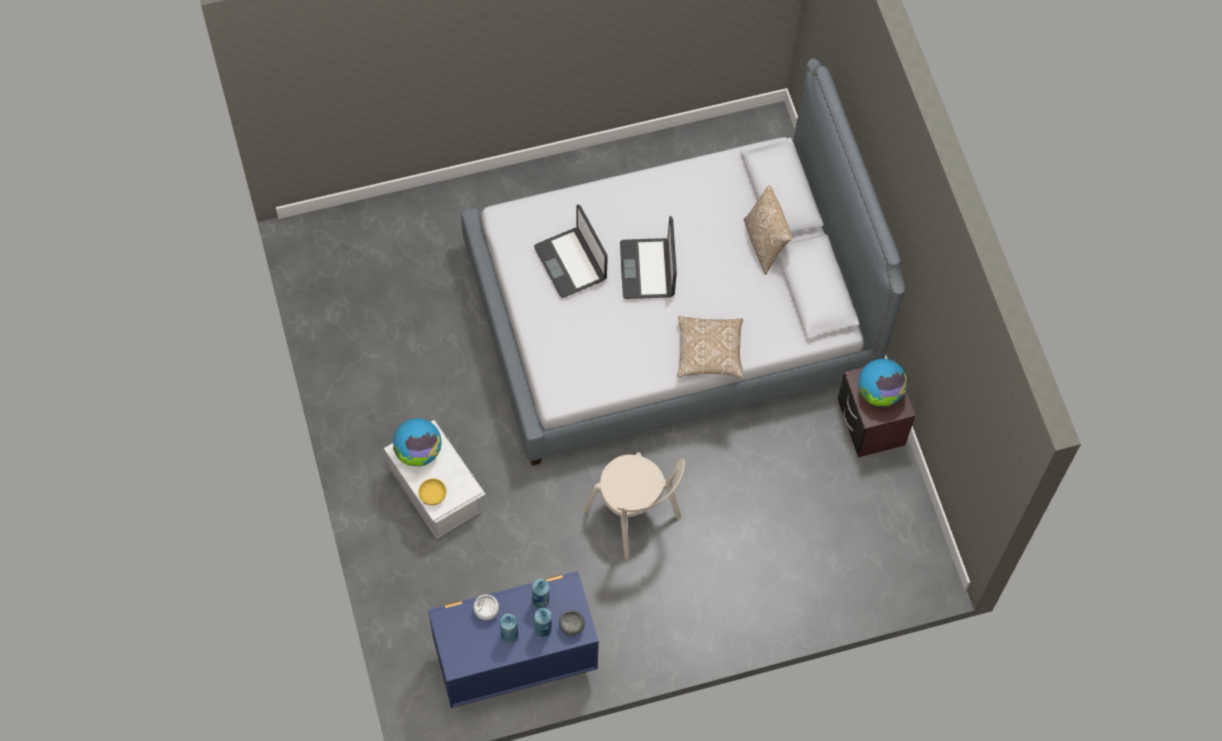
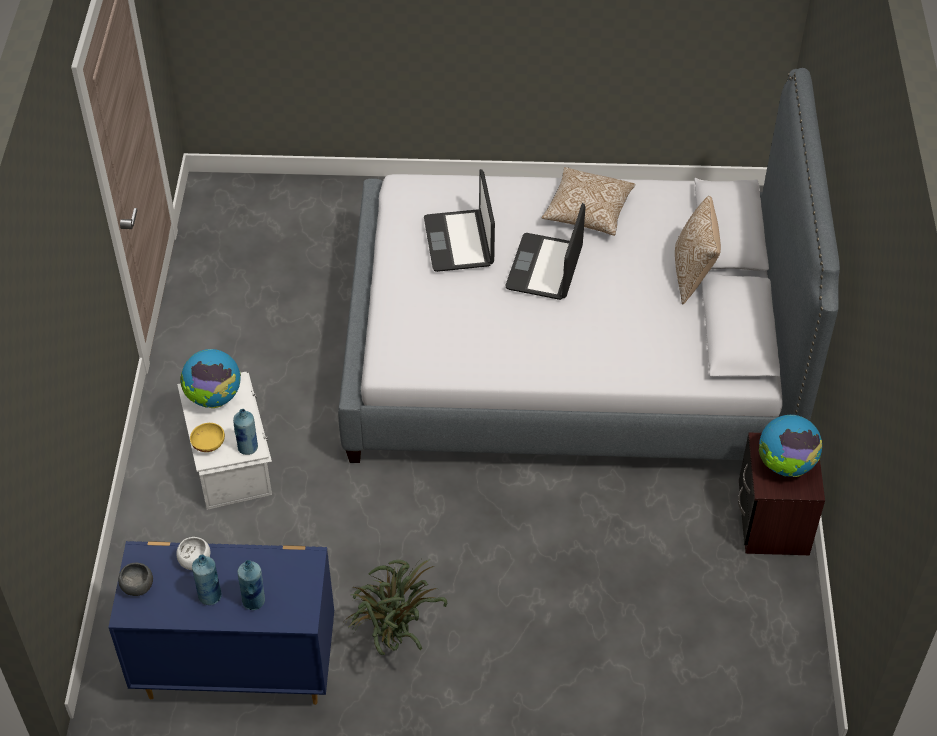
camera: 20 degrees right, 15 degrees down
(540, 600) = (266, 567): blue bottle -> blue bottle (248, 448)
(571, 627) = (290, 608): grey bowl -> grey bowl (137, 587)
(622, 605) = (394, 640): none -> potted plant
(635, 517) = (448, 547): beige chair -> none
(709, 353) = (586, 366): pillow -> pillow (588, 212)

